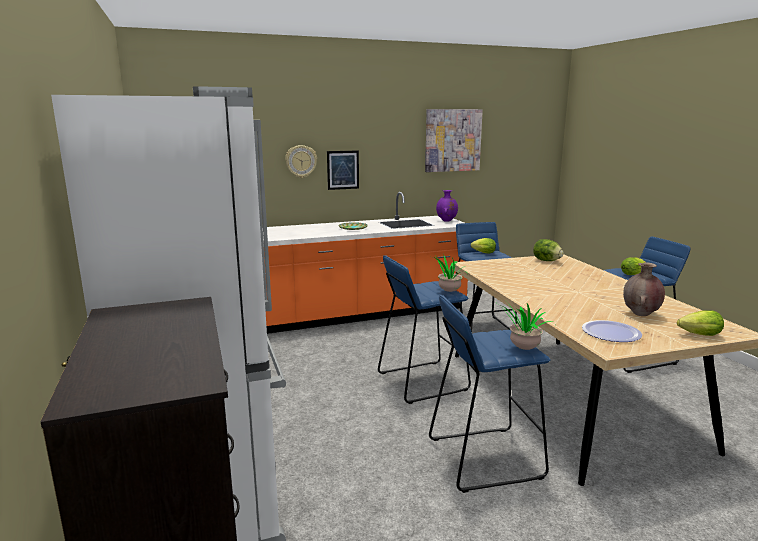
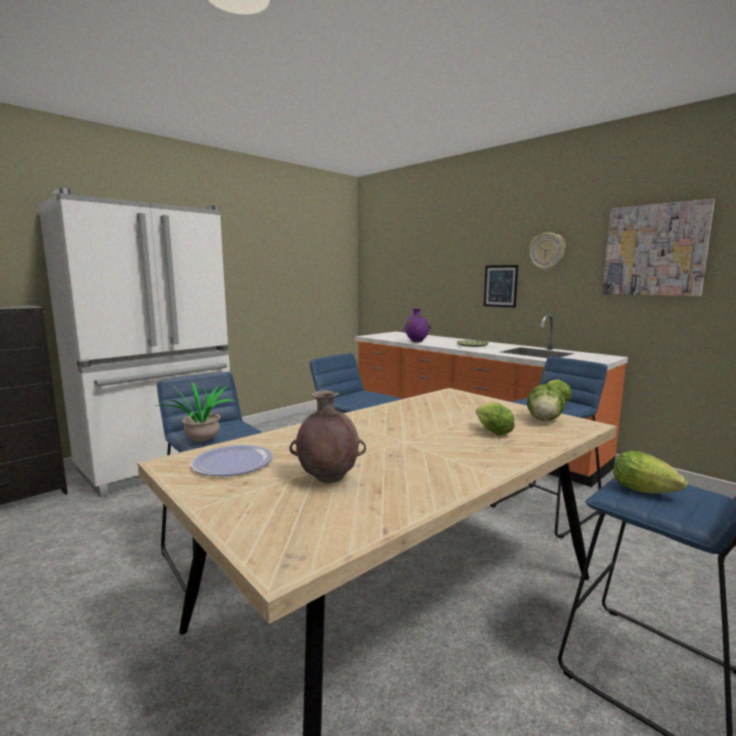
camera: 65 degrees right, 5 degrees down
(301, 161) = (462, 275): wall clock -> wall clock (547, 251)
(446, 221) = (593, 359): purple vase -> purple vase (416, 342)
(447, 291) = (363, 403): potted plant -> none
(697, 335) = (246, 519): lettuce -> lettuce (491, 431)

